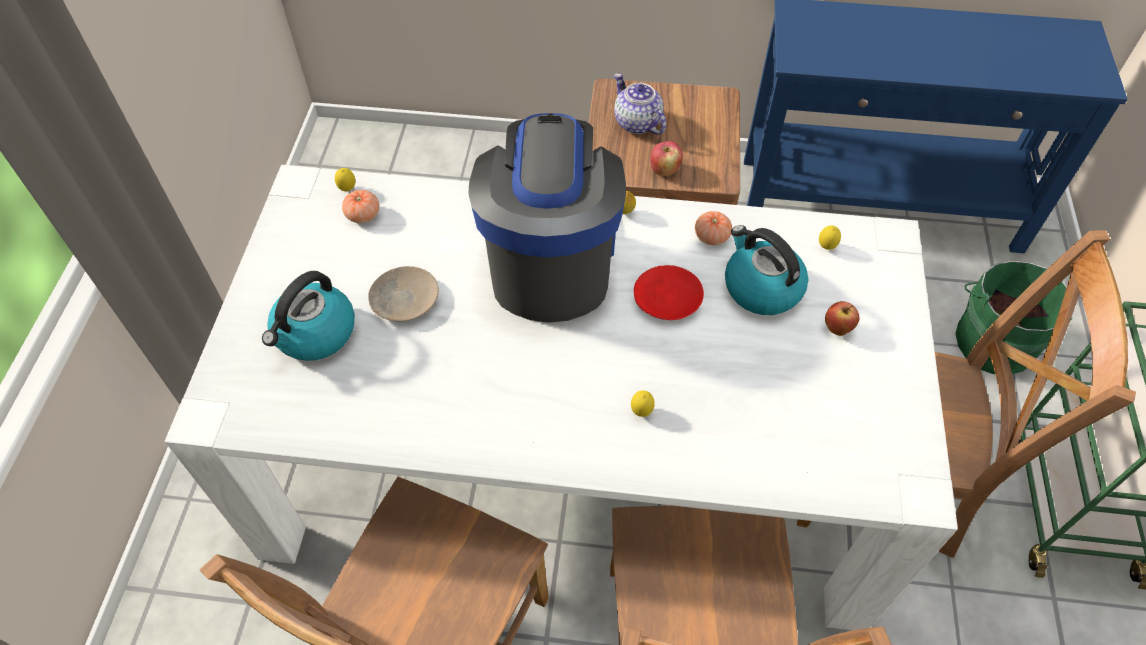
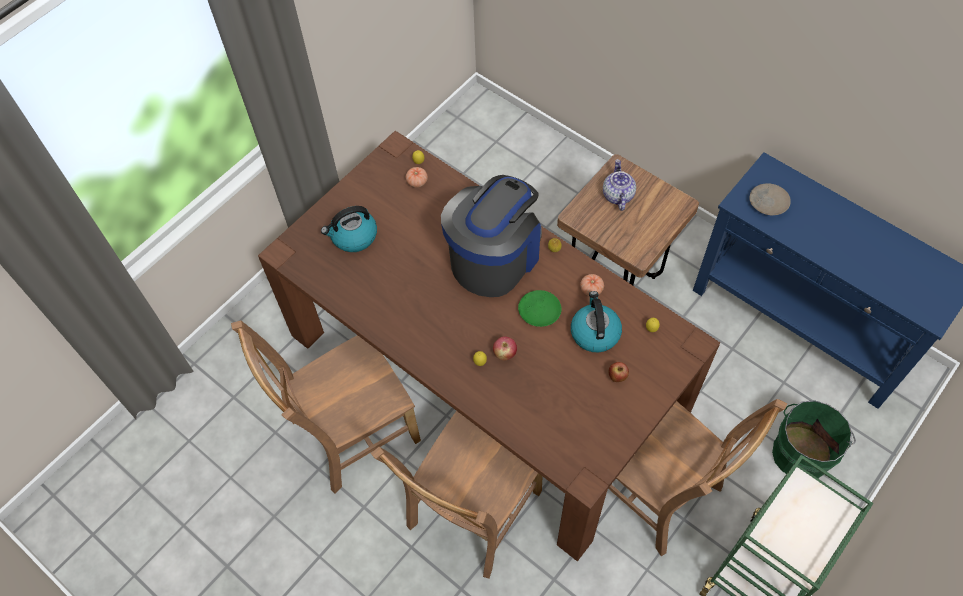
camera: 35 degrees right, 5 degrees up
(404, 300) = (406, 241): beige plate -> beige plate (767, 202)
(572, 457) = (485, 374): white dining table -> brown dining table
(664, 170) = (610, 234): apple -> apple (504, 354)
(666, 298) = (539, 311): red plate -> green plate

